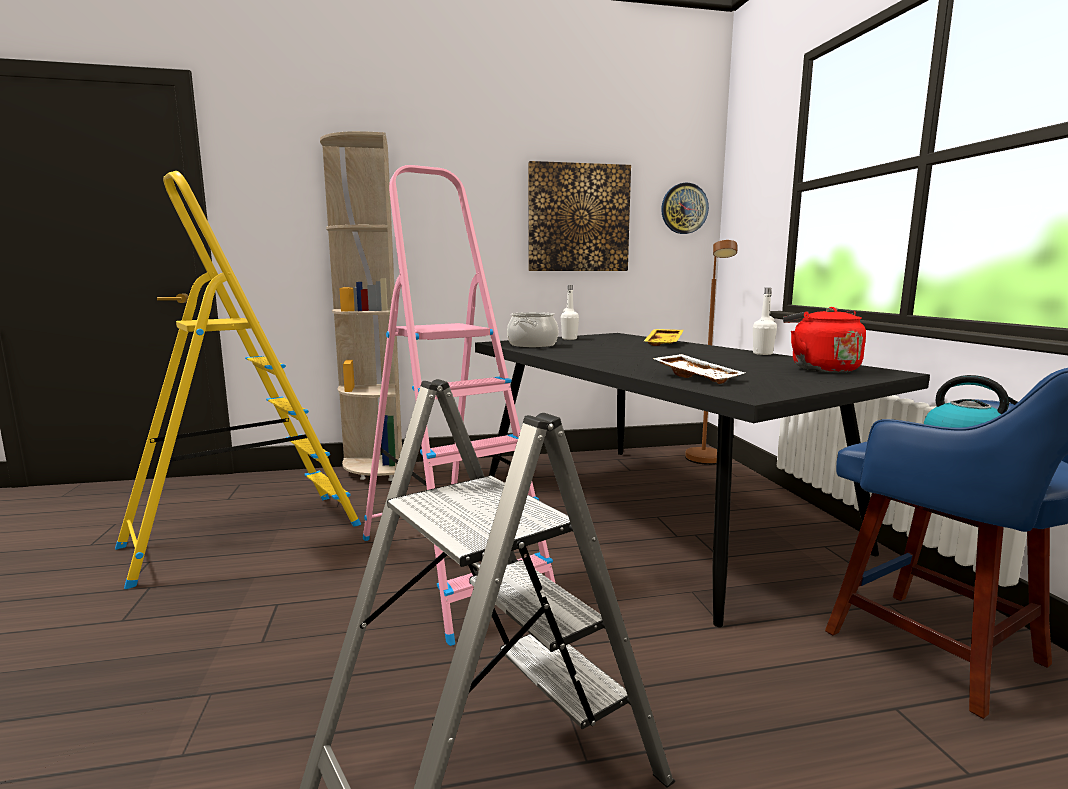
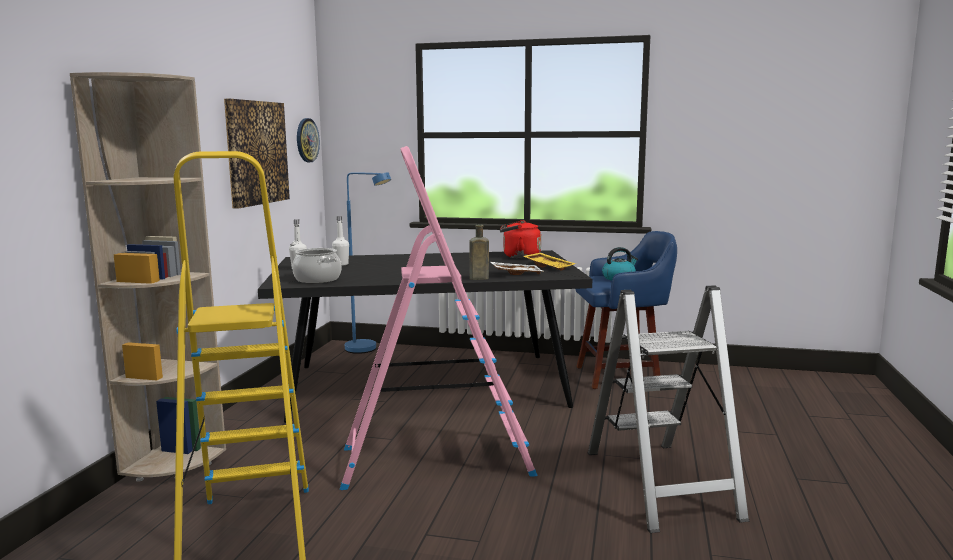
camera: 65 degrees left, 0 degrees up
(631, 371) = (477, 278): none -> brown bottle
(665, 343) = (375, 258): yellow tray -> yellow tray (549, 267)
(706, 462) = (367, 350): brown floor lamp -> blue floor lamp
(762, 353) = (455, 254): white bottle -> white bottle (341, 264)

